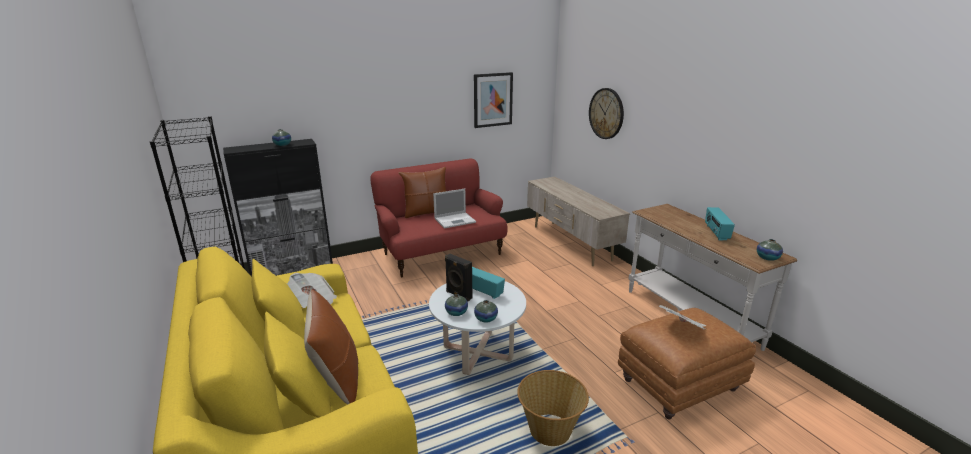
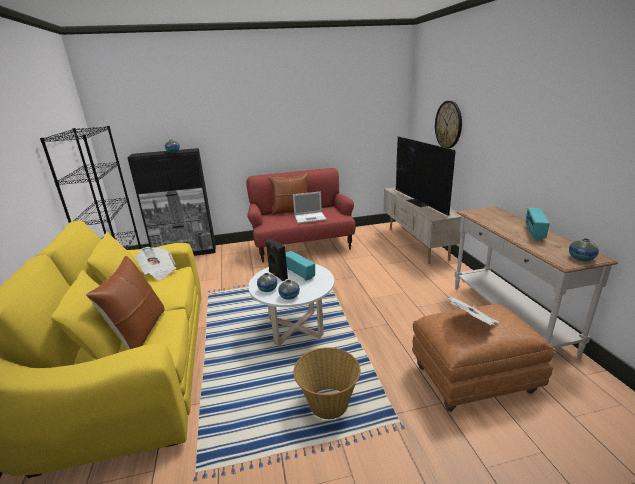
camera: 15 degrees right, 0 degrees up
(492, 100) = (352, 117): picture -> none
(576, 198) = (419, 202): none -> television

